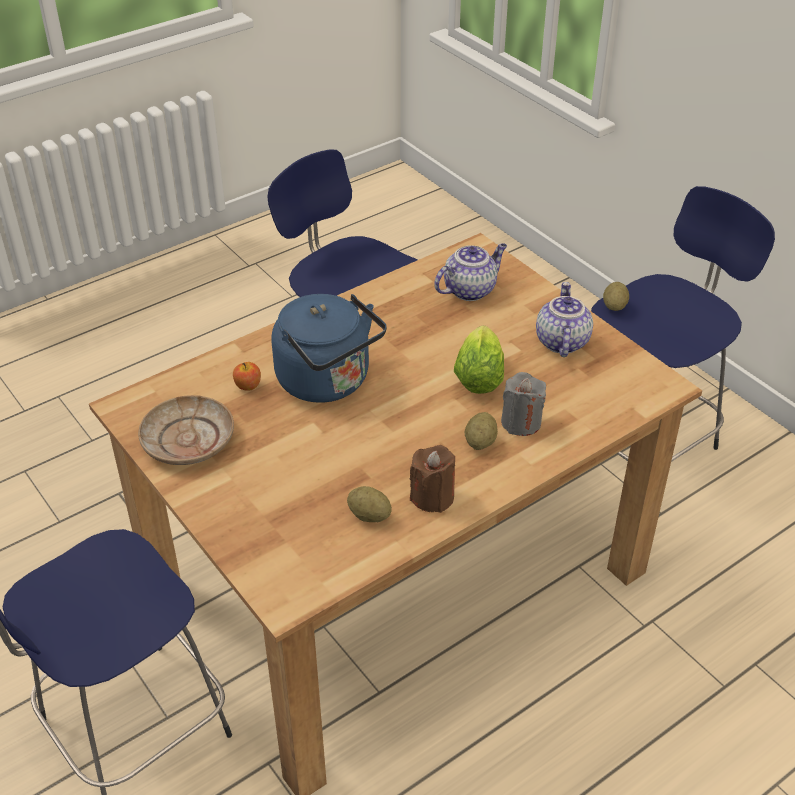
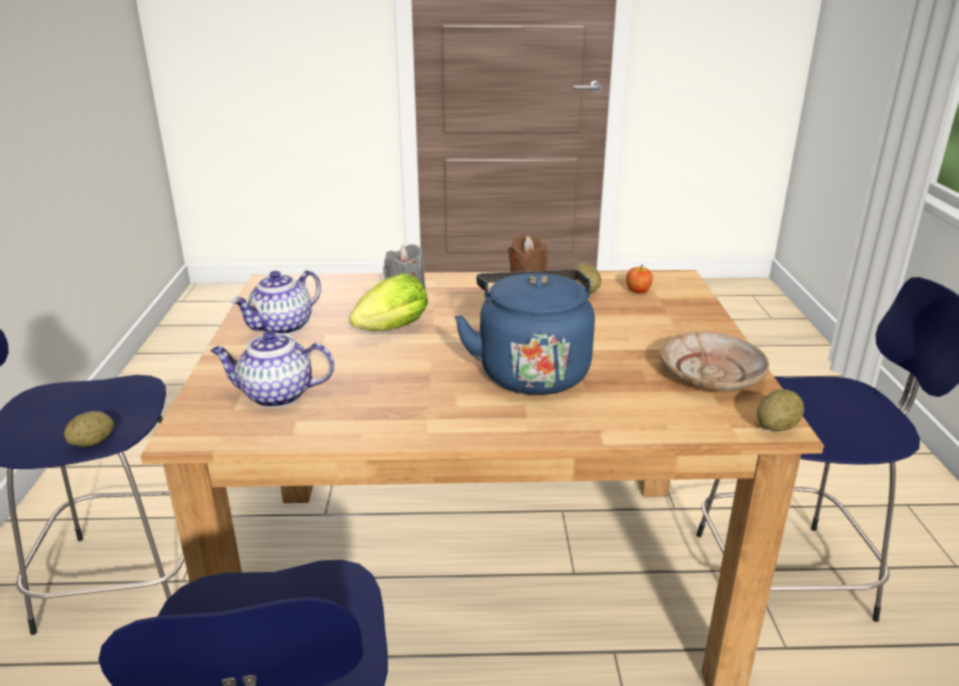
camera: 145 degrees left, 15 degrees down
(248, 386) = (618, 396): apple -> apple (638, 291)
(480, 442) = (453, 298): potato -> potato (776, 426)

